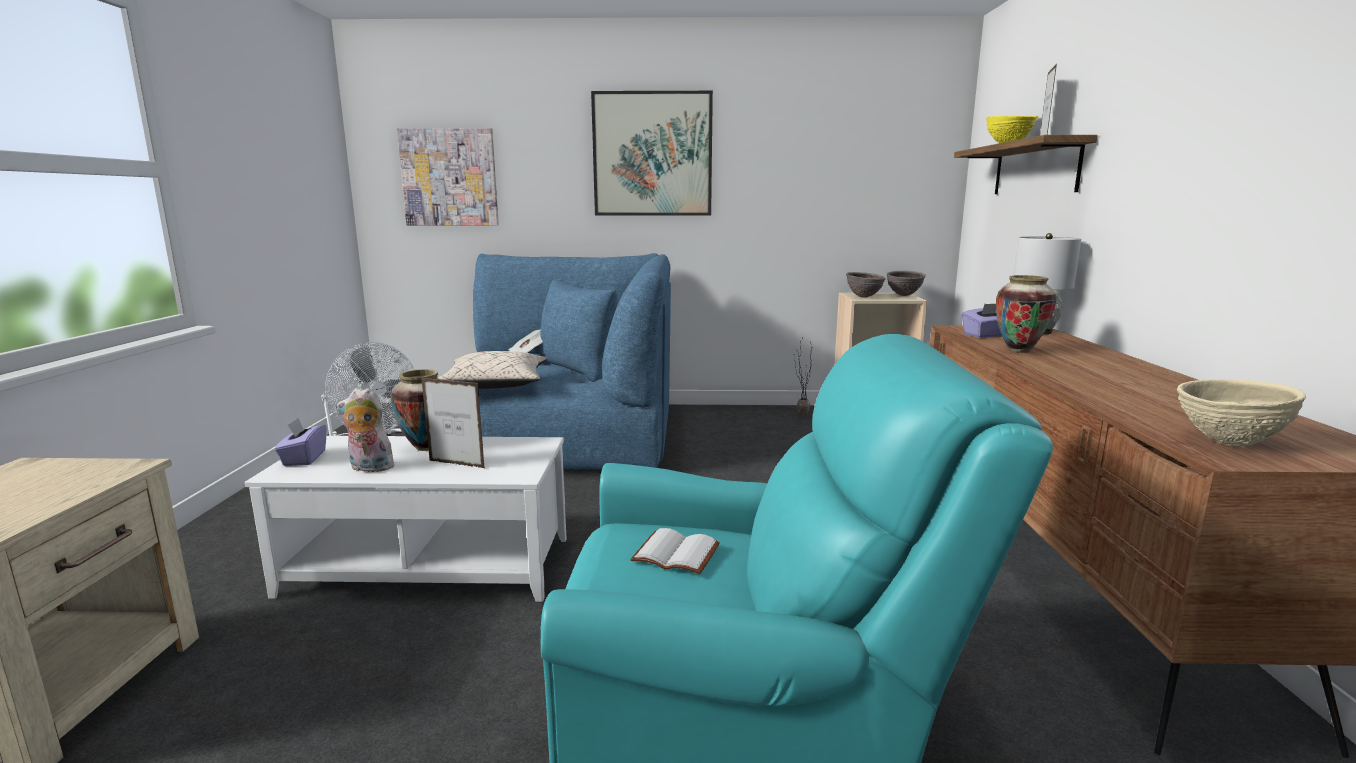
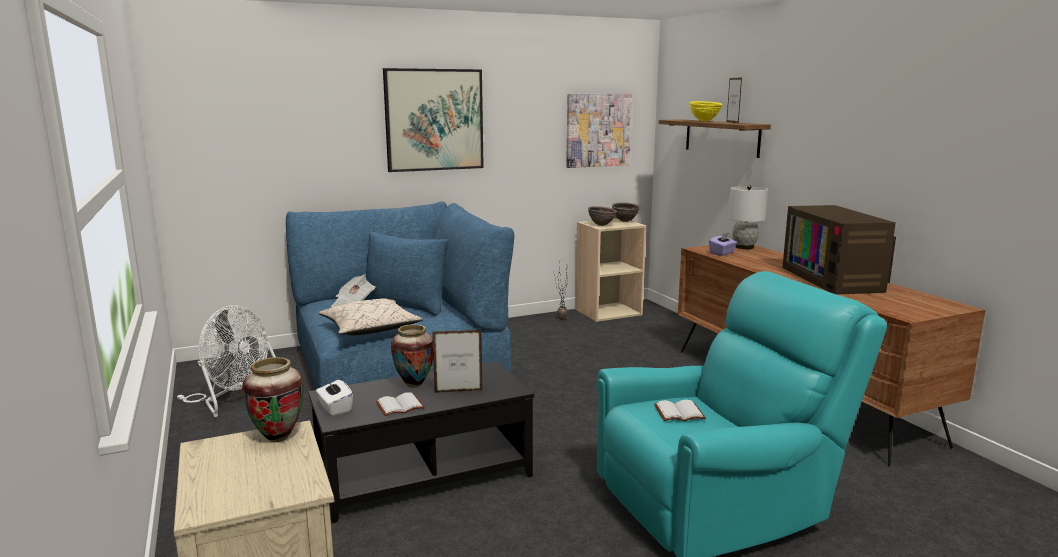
camera: 25 degrees left, 0 degrees up
(304, 458) = (335, 409): purple tissue box -> white tissue box
(369, 468) = (400, 405): plush toy -> white book
(430, 565) = (424, 474): white coffee table -> black coffee table
(449, 177) = (251, 143): picture -> picture (598, 130)
(1019, 350) = (754, 263): vase -> vase (278, 437)
(1139, 384) = (834, 279): none -> television
(1228, 443) = (902, 308): beige bowl -> none

